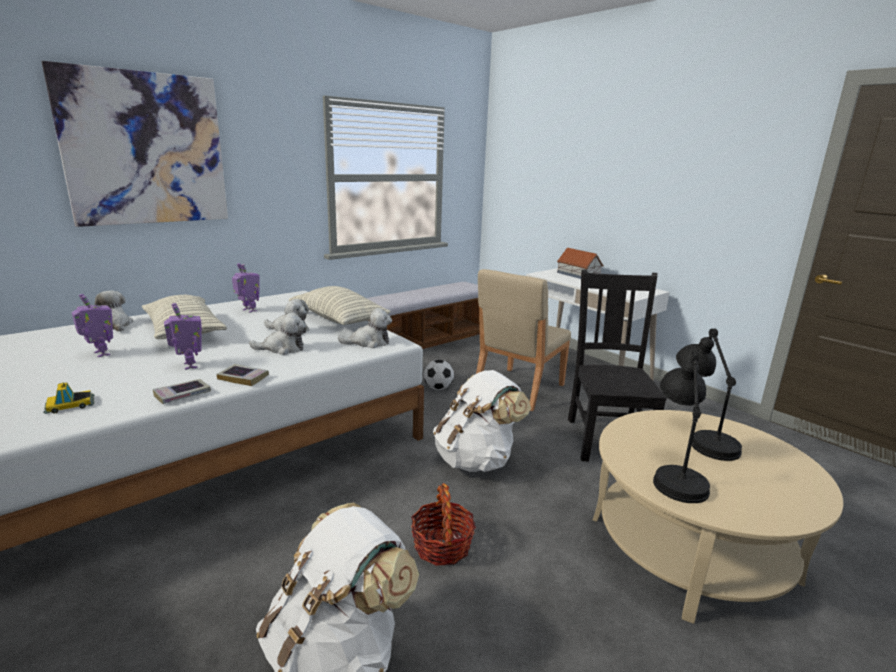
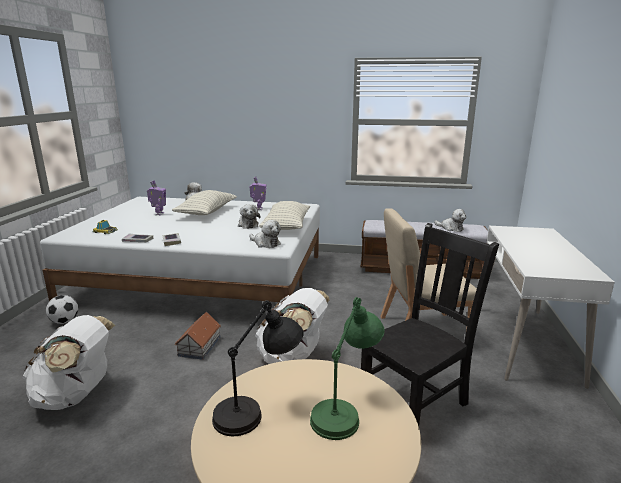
camera: 50 degrees right, 0 degrees up
(145, 149) = (232, 102): picture -> none
(189, 366) = (170, 229): toy robot -> none
(282, 348) = (221, 233): plush toy -> plush toy (451, 228)
(438, 388) = (361, 304): football -> football (65, 321)
(442, 546) = (186, 387): basket -> none
(578, 274) = (546, 238): toy house -> toy house (200, 346)
(700, 437) = (346, 408): black table lamp -> green table lamp

